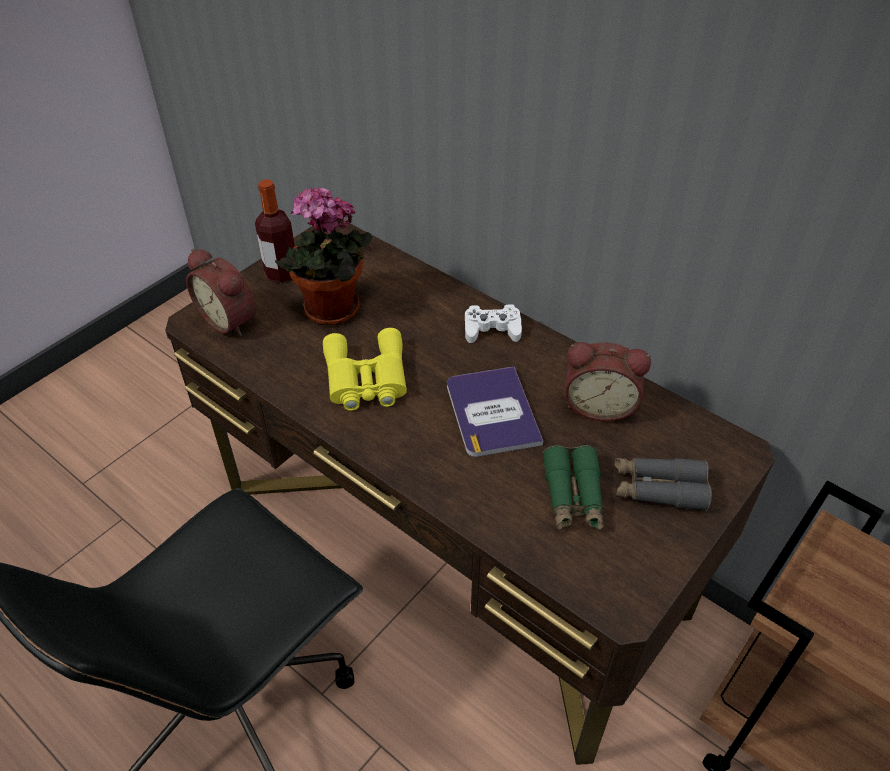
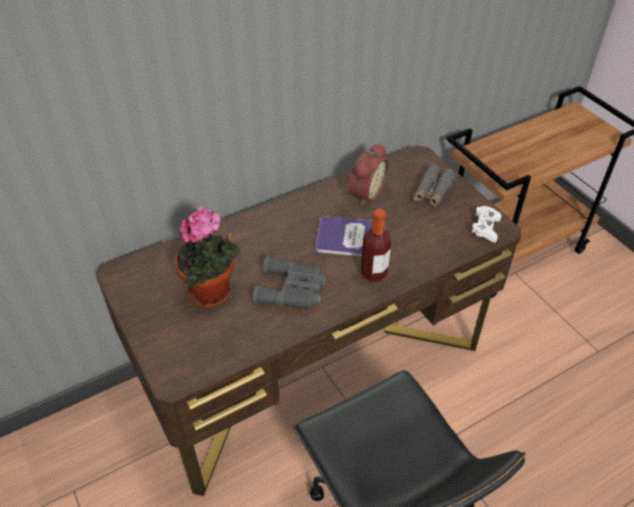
camera: 70 degrees left, 0 degrees up
(231, 319) = (185, 355): alarm clock -> none
(281, 273) = (149, 314): bottle -> bottle (374, 273)
(366, 379) = (292, 289): yellow binoculars -> grey binoculars
(492, 329) = (279, 217): white game controller -> white game controller (485, 228)
(573, 496) = (426, 224): green binoculars -> none

